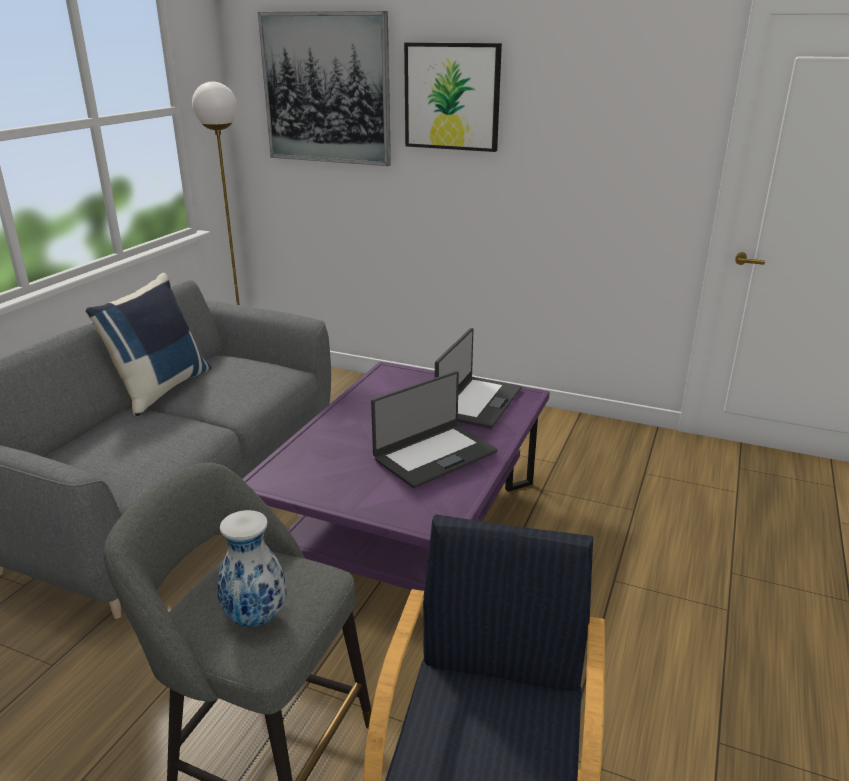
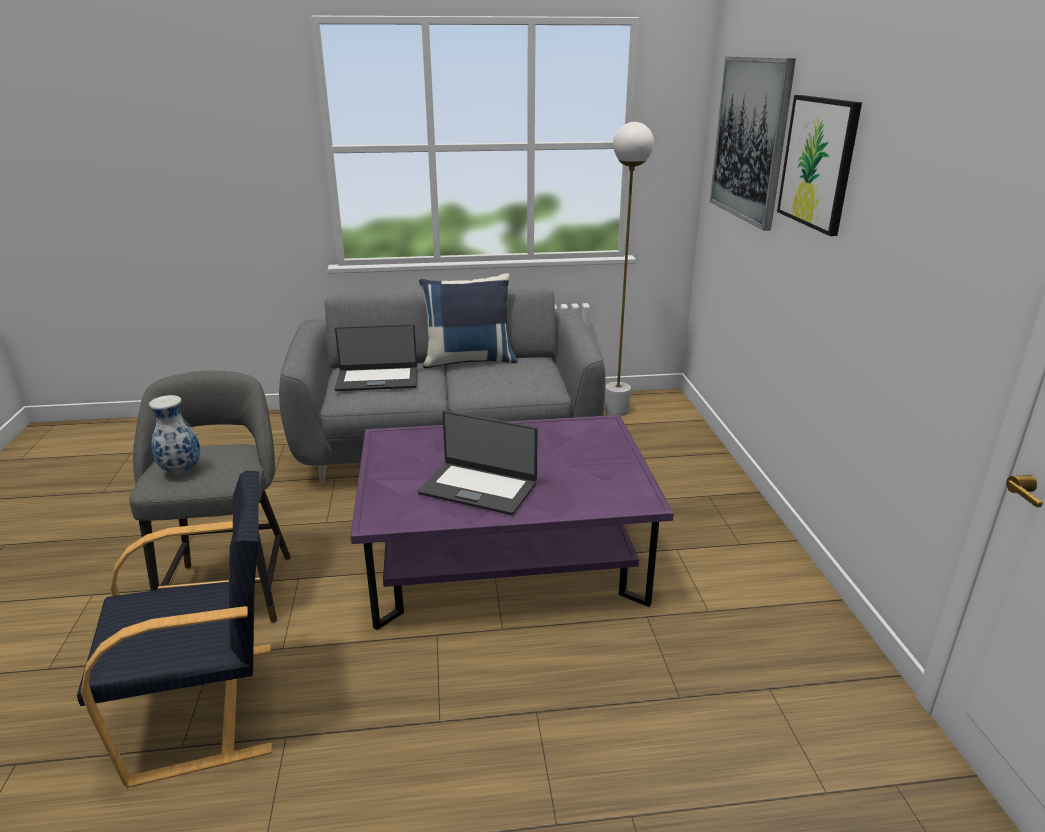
camera: 60 degrees right, 0 degrees up
(478, 402) = (597, 481): laptop -> laptop (377, 379)

